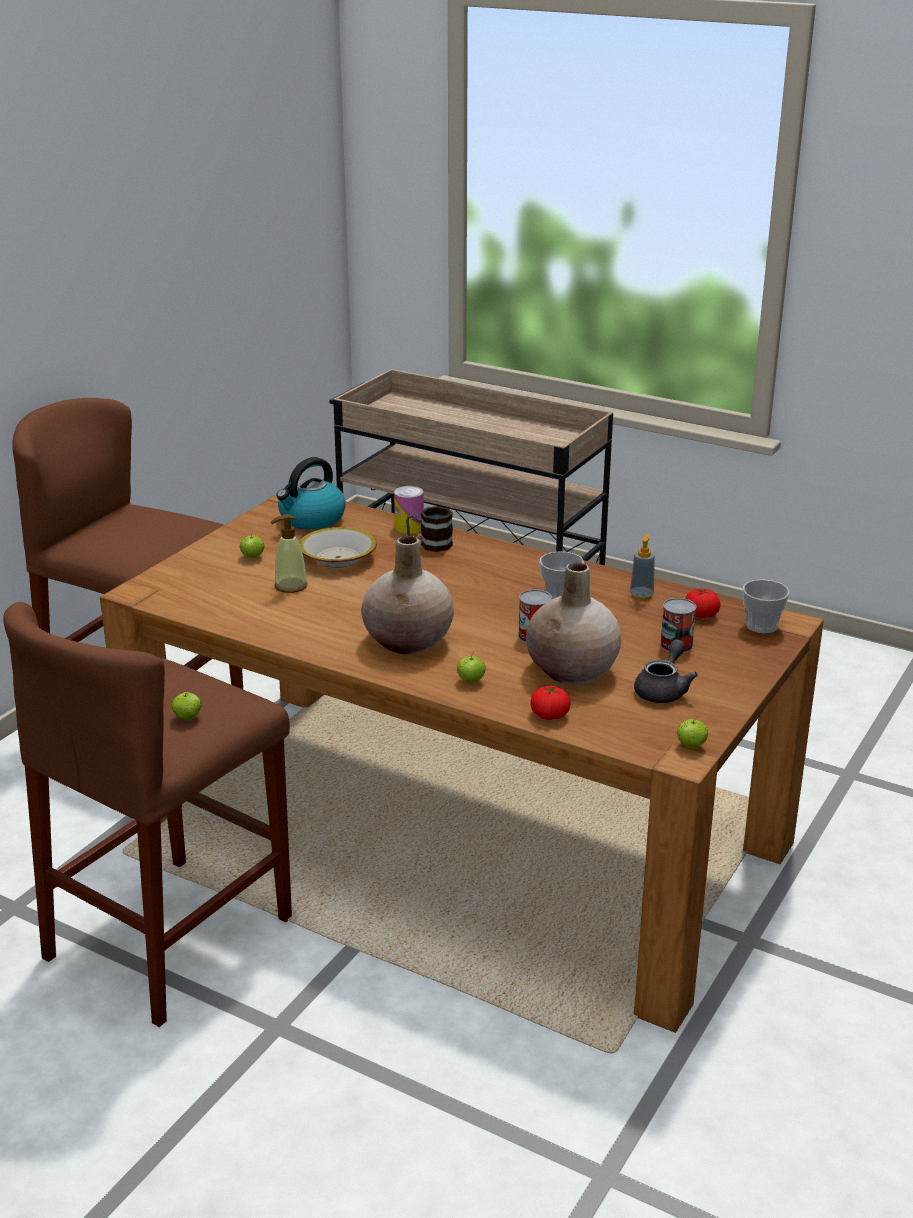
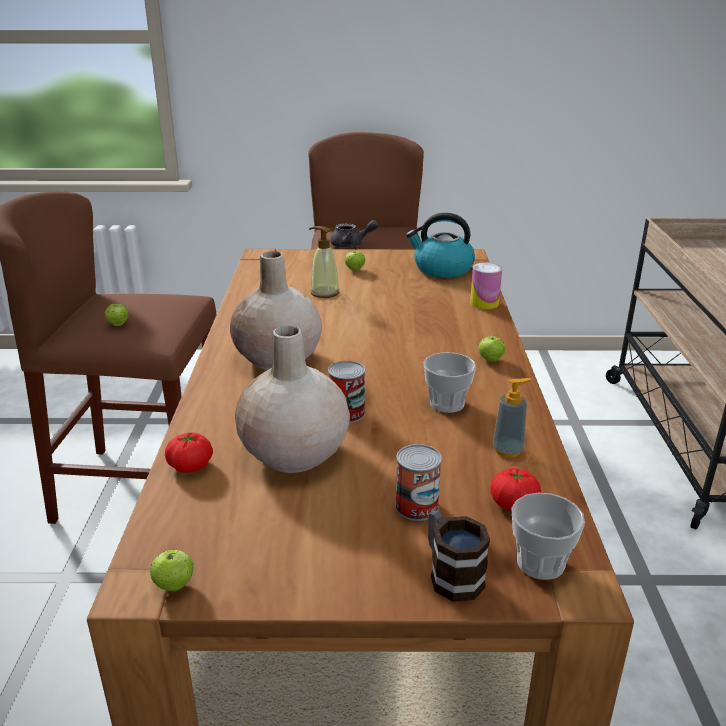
camera: 60 degrees right, 0 degrees up
(337, 558) = (391, 295): bowl -> none
(429, 544) = (464, 319): mug -> mug (450, 573)
(471, 681) = (229, 406): apple -> apple (490, 360)
(663, 690) = (300, 526): grey teapot -> grey teapot (351, 245)

